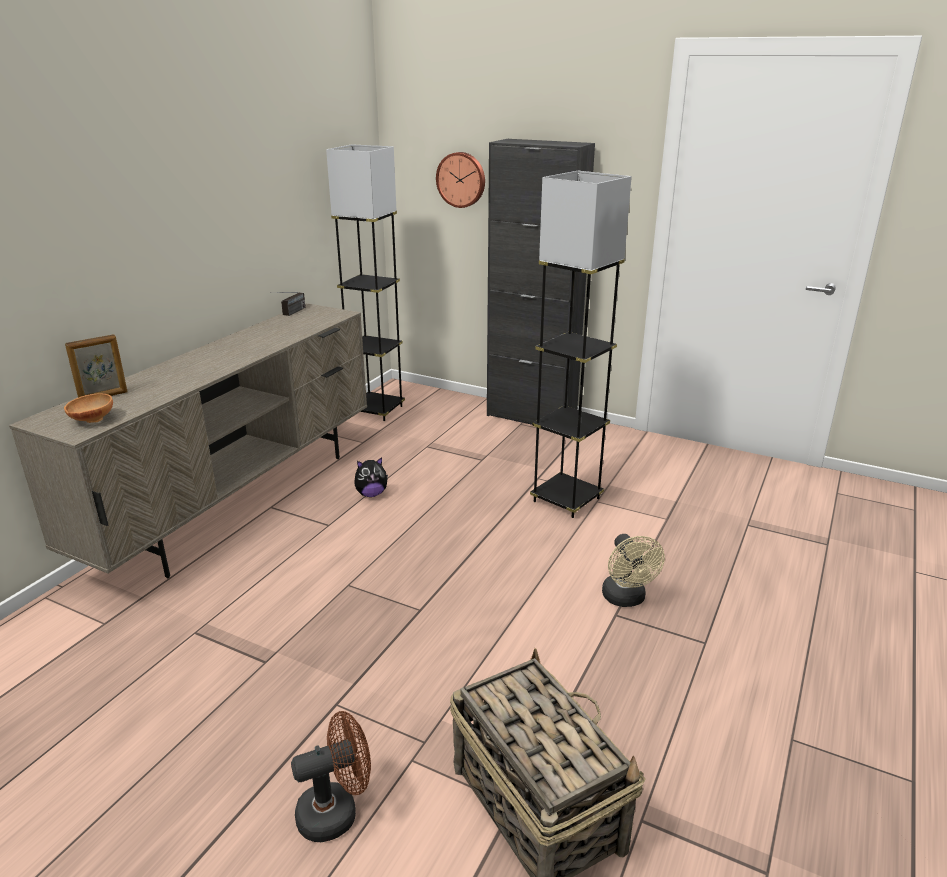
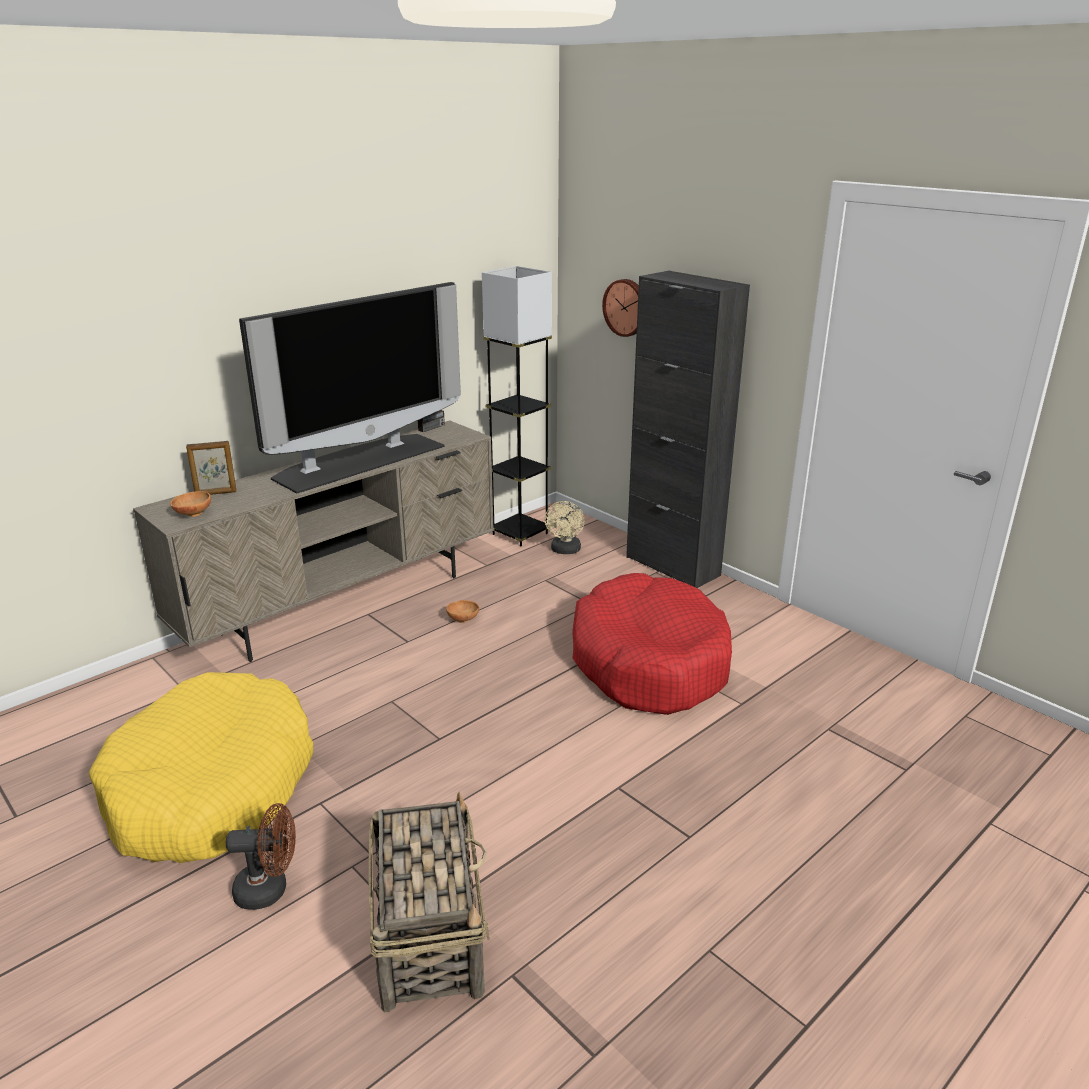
camera: 20 degrees right, 0 degrees up
(201, 720) = (211, 788): none -> yellow dog bed
(244, 347) = (359, 461): none -> television
(371, 494) = (463, 619): plush toy -> brown bowl
(566, 500) = (649, 662): grey floor lamp -> red dog bed
(626, 599) = (639, 775): beige fan -> beige fan (565, 551)

